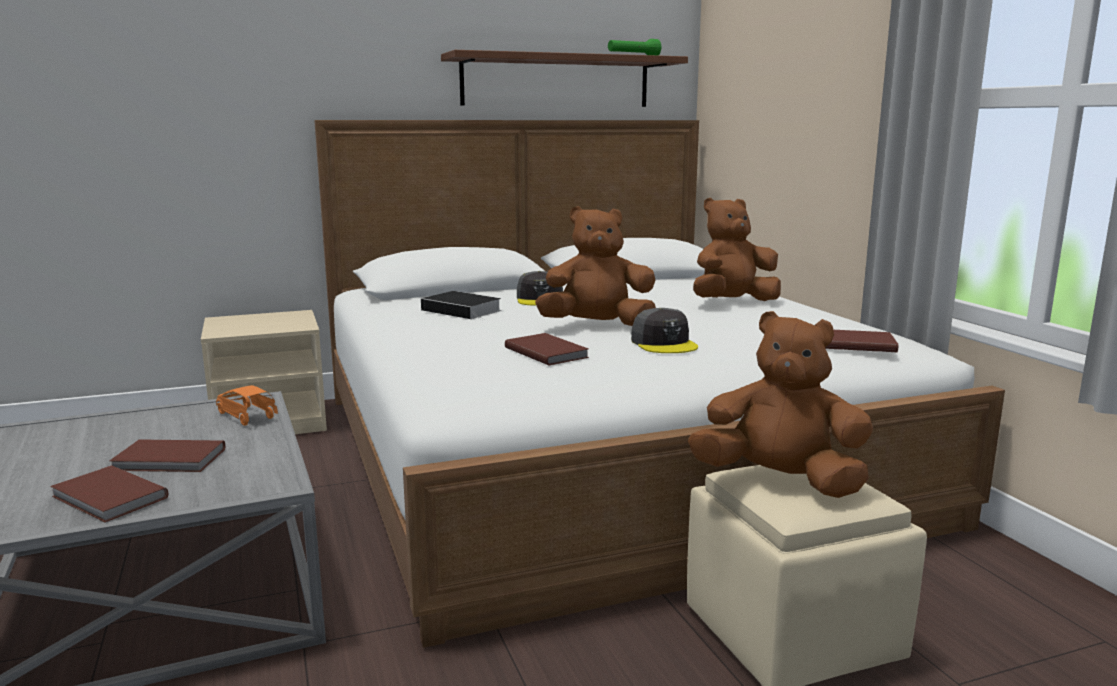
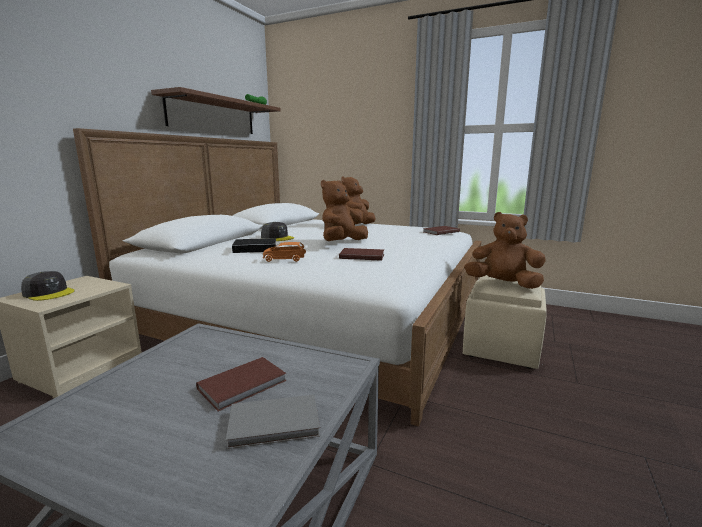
camera: 45 degrees left, 0 degrees up
(108, 498) = (275, 424): brown book -> grey book
(246, 416) = (219, 342): orange toy car -> orange toy car (284, 259)
(664, 343) = (390, 243): grey cap -> grey cap (49, 293)
(780, 481) = (503, 284): brown plush toy -> brown plush toy turned 45 degrees clockwise

